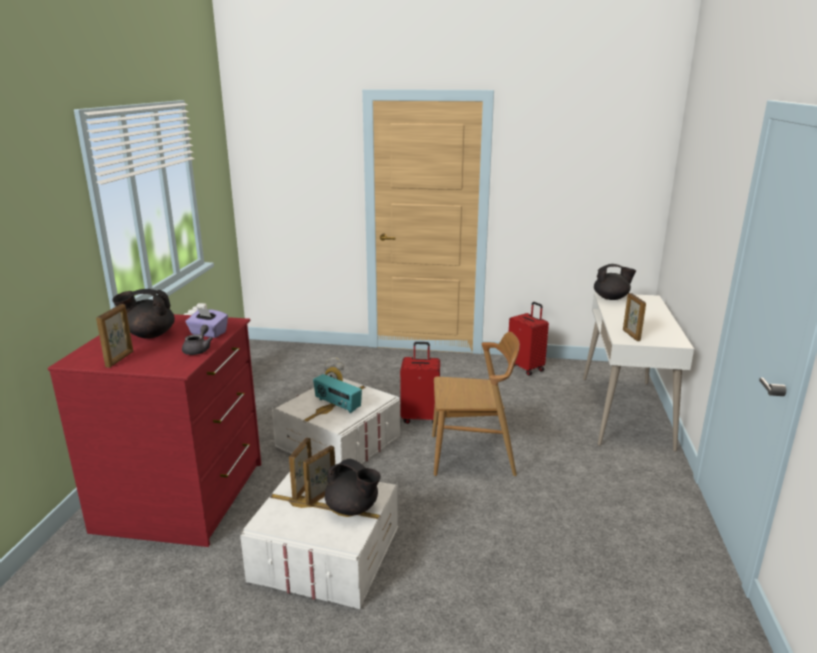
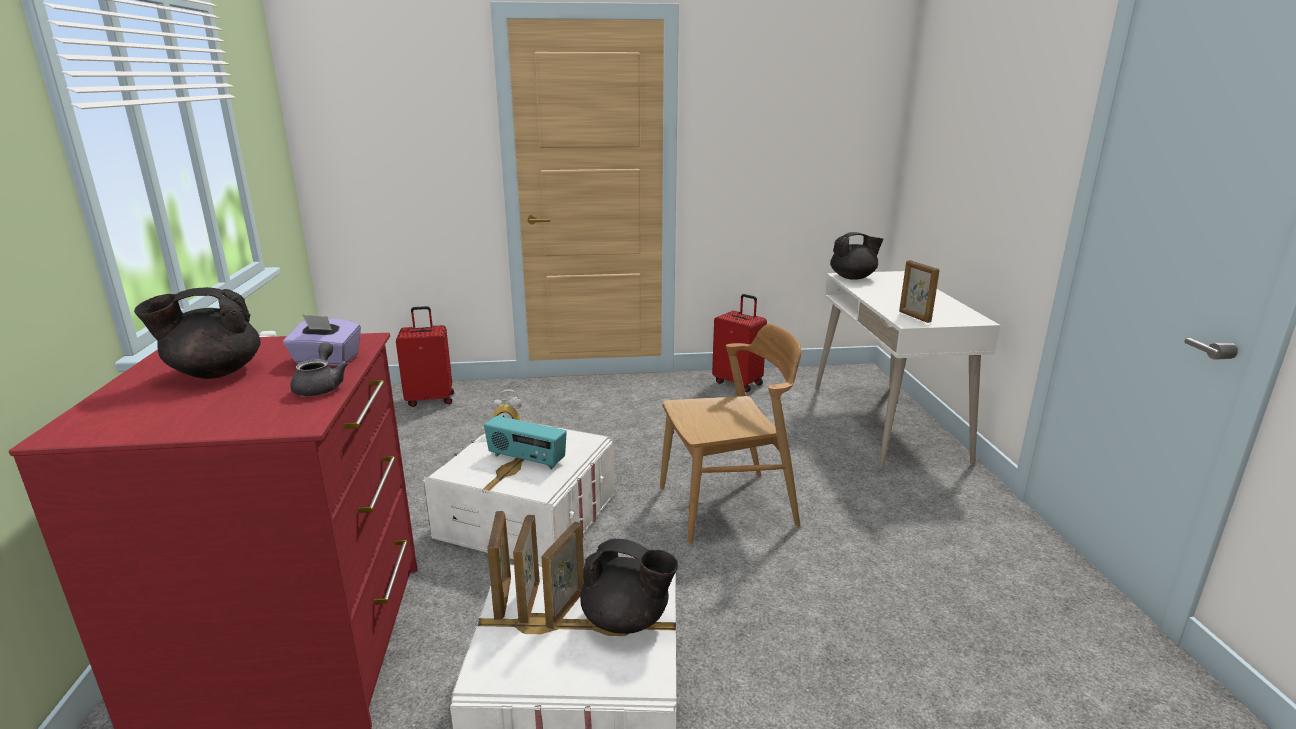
camera: 15 degrees left, 0 degrees up
(120, 359) = (169, 418): picture frame -> picture frame (503, 598)
(420, 417) = (632, 464): red suitcase -> red suitcase (430, 399)

